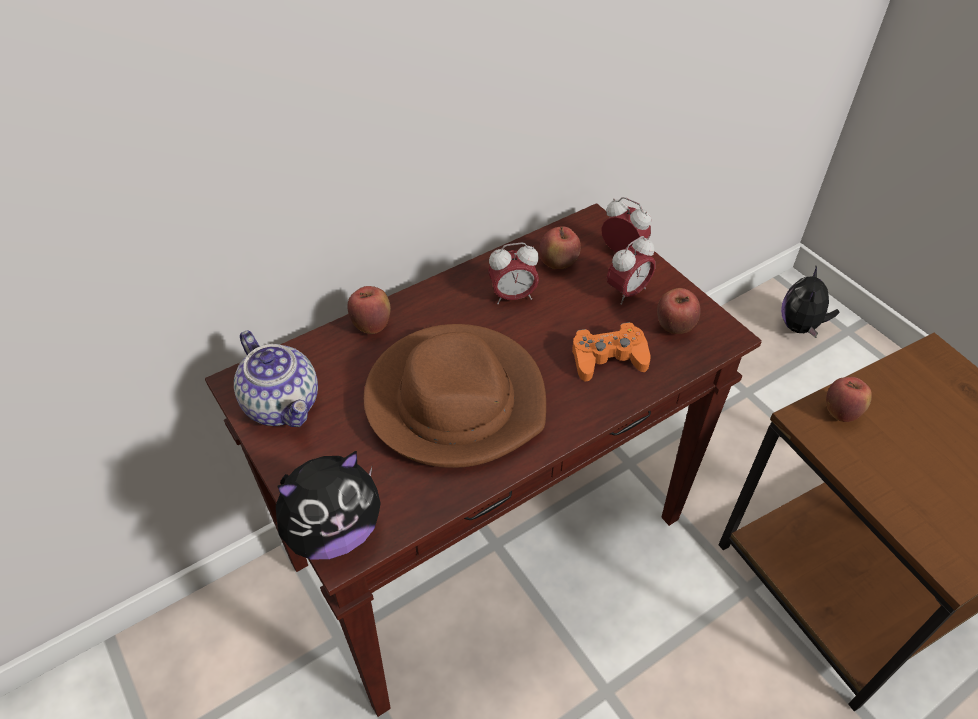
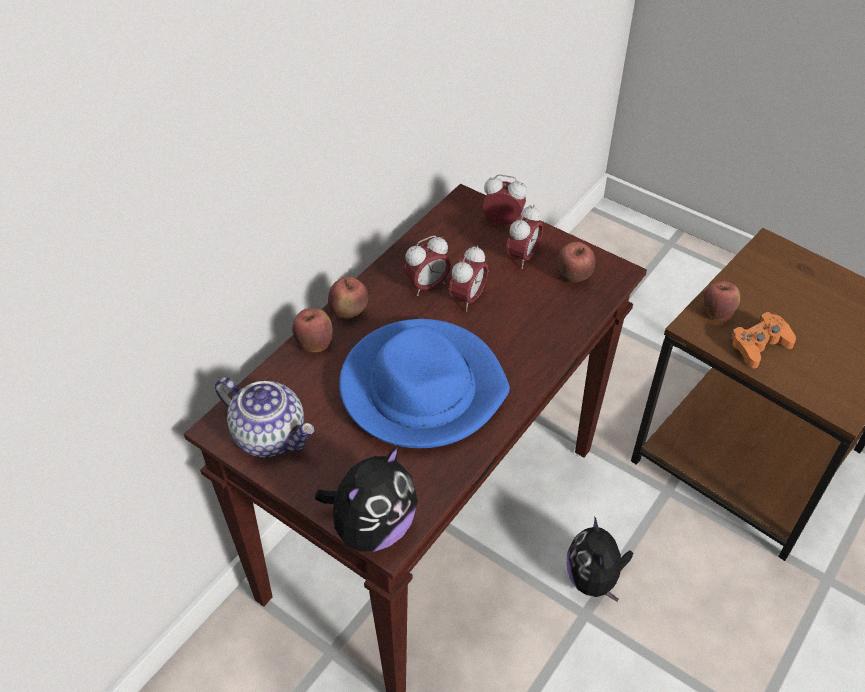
camera: 20 degrees left, 0 degrees up
(456, 399) = (421, 388): brown hat -> blue hat
(548, 320) = (467, 298): none -> alarm clock
(558, 264) = (453, 247): apple -> apple (349, 312)
(608, 358) = (532, 317): orange game controller -> orange game controller (759, 345)
(800, 326) = (629, 249): plush toy -> plush toy (593, 578)

